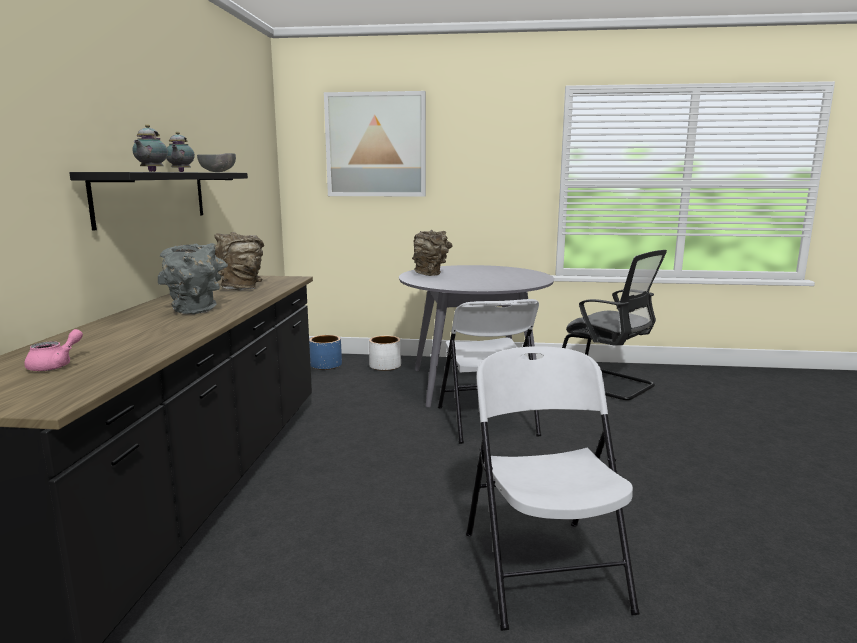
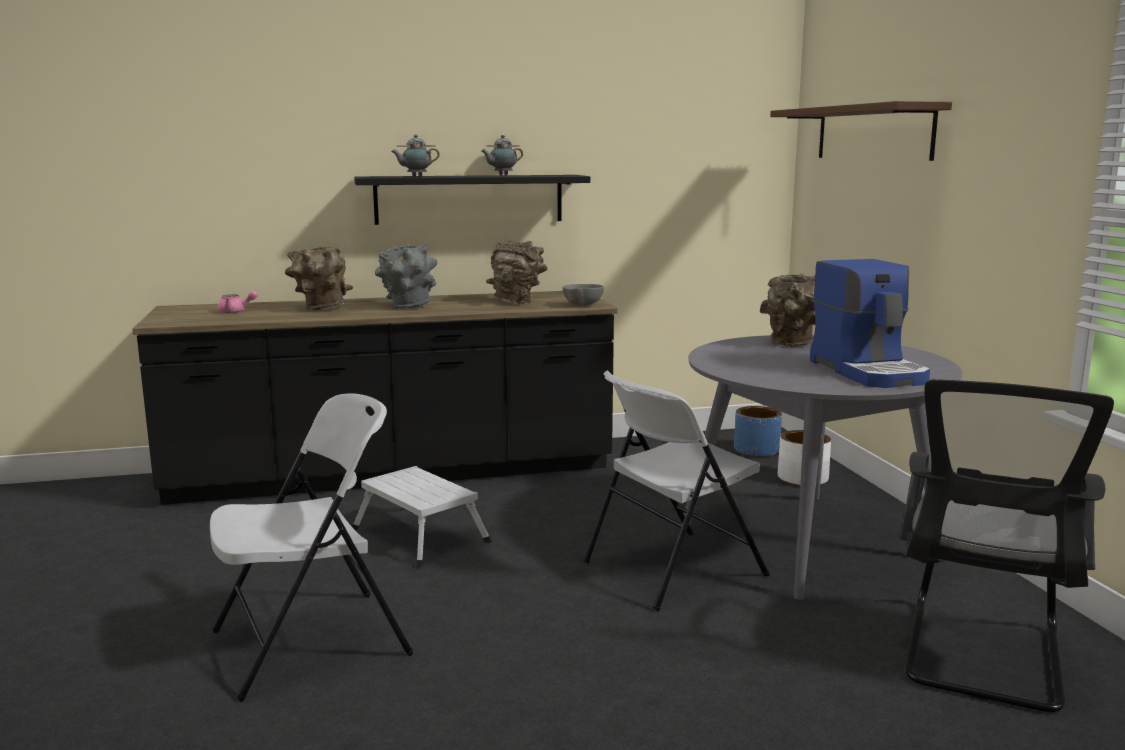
camera: 70 degrees right, 0 degrees up
(133, 334) = (320, 309): none -> brown vase
(218, 172) = (550, 175): grey bowl -> grey bowl (582, 305)
(363, 497) = (420, 536): none -> white step ladder
(376, 145) = (873, 133): picture -> brown shelf
(507, 274) = (869, 371): none -> coffee machine

